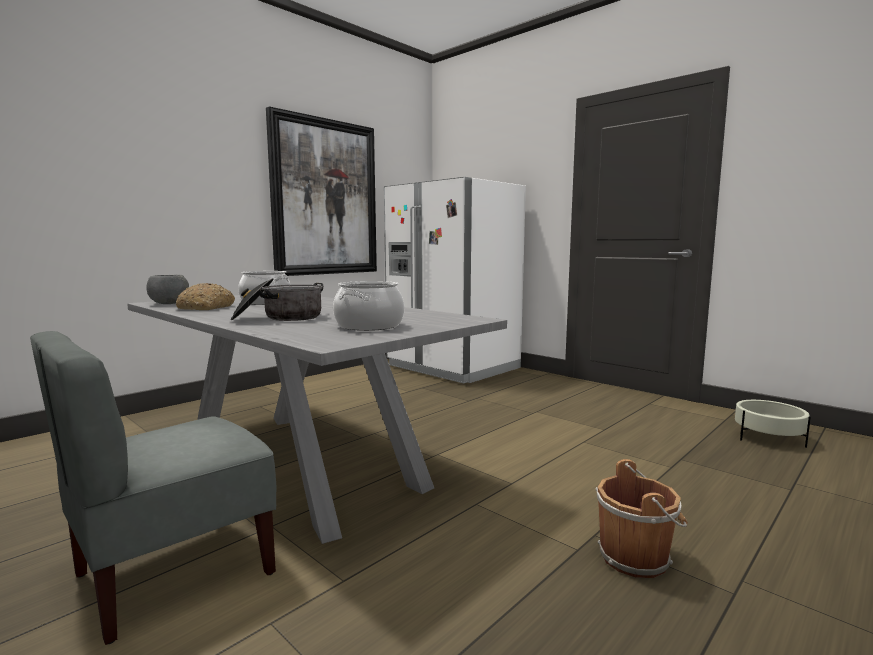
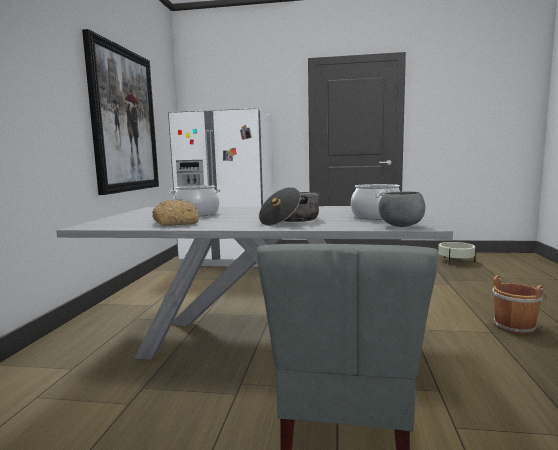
camera: 35 degrees left, 0 degrees up
(169, 304) = (115, 225): grey bowl -> grey bowl (401, 226)

